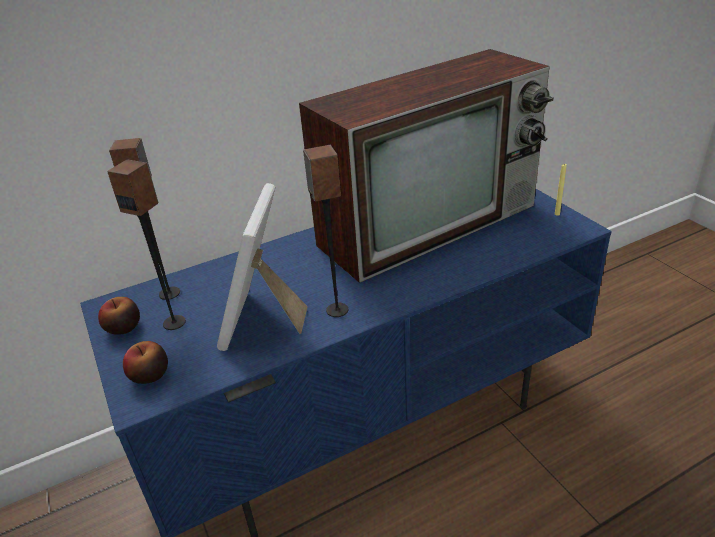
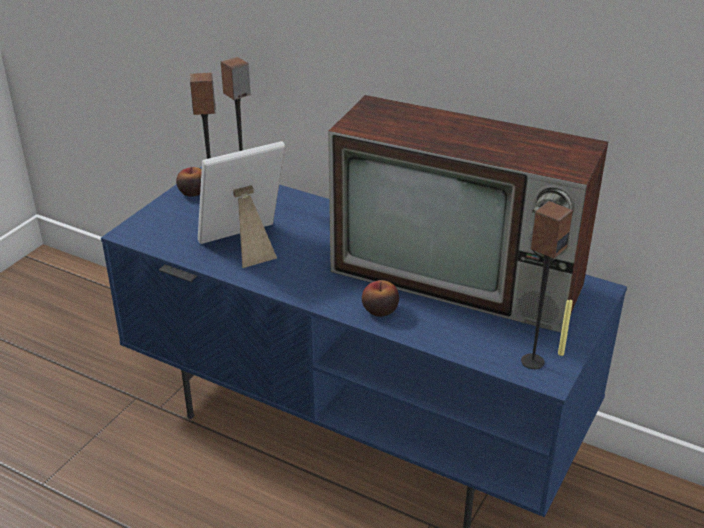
camera: 55 degrees right, 0 degrees up
(149, 375) = (155, 225): apple -> apple (380, 310)
(336, 310) = (284, 274): speaker -> speaker (532, 361)

